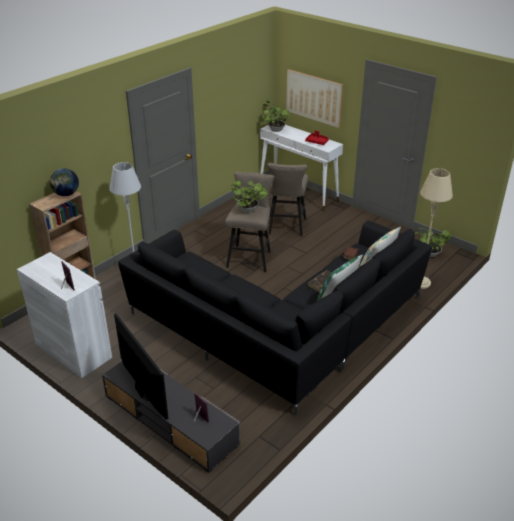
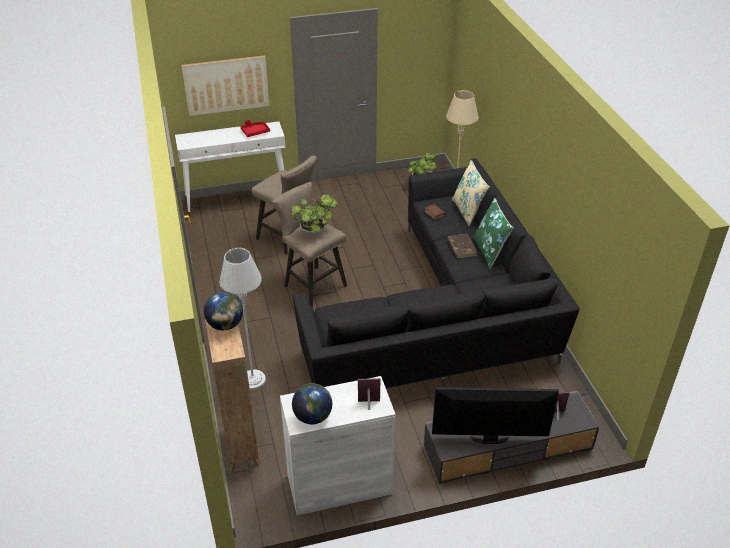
camera: 55 degrees left, 5 degrees up
(38, 271) = (313, 417): none -> globe
(275, 129) = (194, 143): potted plant -> none

